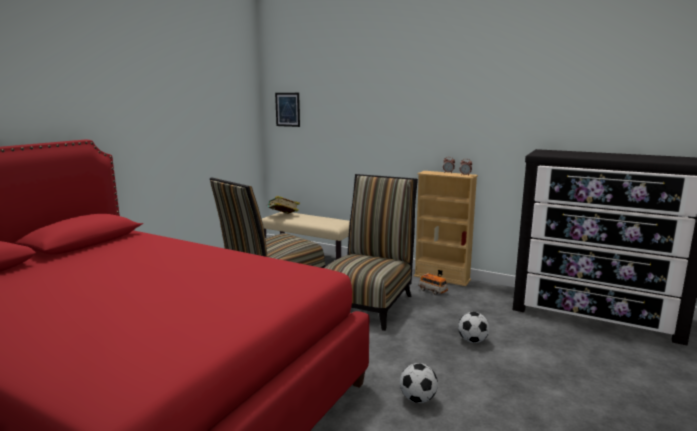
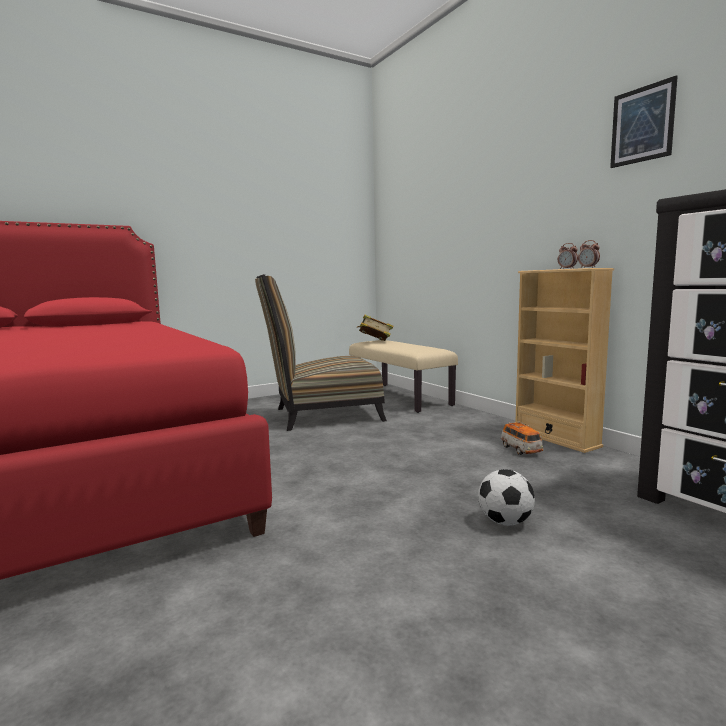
camera: 30 degrees right, 5 degrees down
(287, 109) = (394, 214): picture -> picture (642, 124)
(368, 302) = (408, 447): chair -> none
(418, 399) = (307, 576): football -> none

